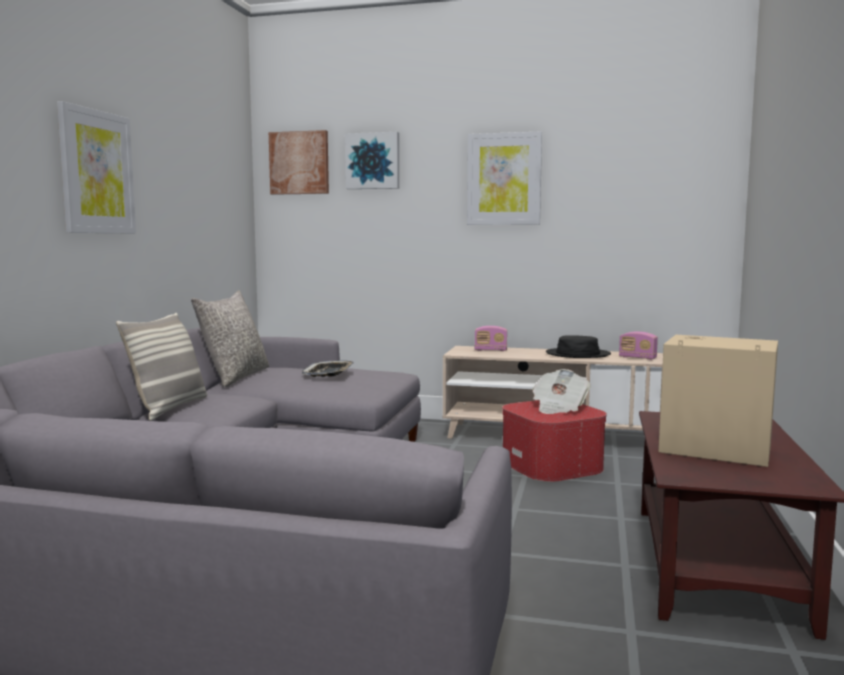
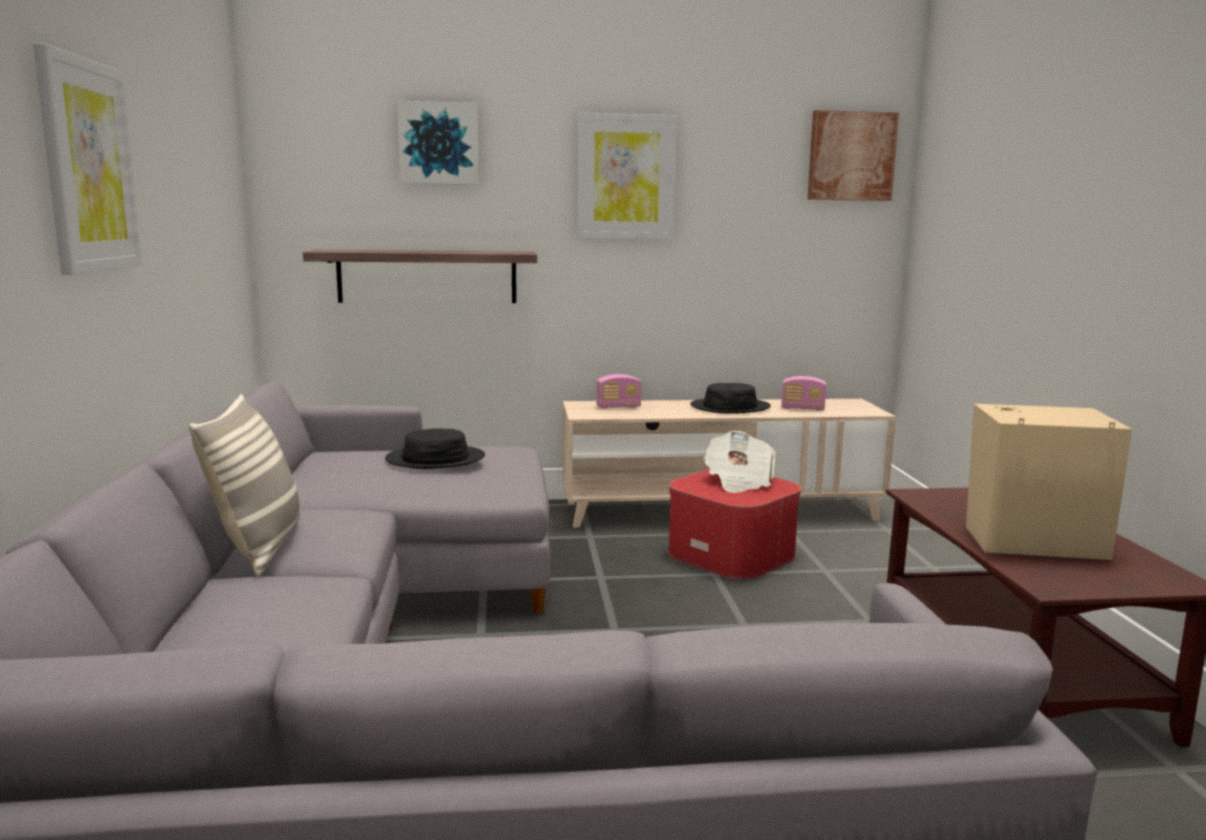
camera: 20 degrees left, 5 degrees up
(235, 377) = (294, 476): grey pillow -> none
(299, 163) = (322, 141): picture -> picture (851, 156)
(329, 373) = (435, 459): tray -> black hat
(363, 253) = (427, 276): none -> shelf

